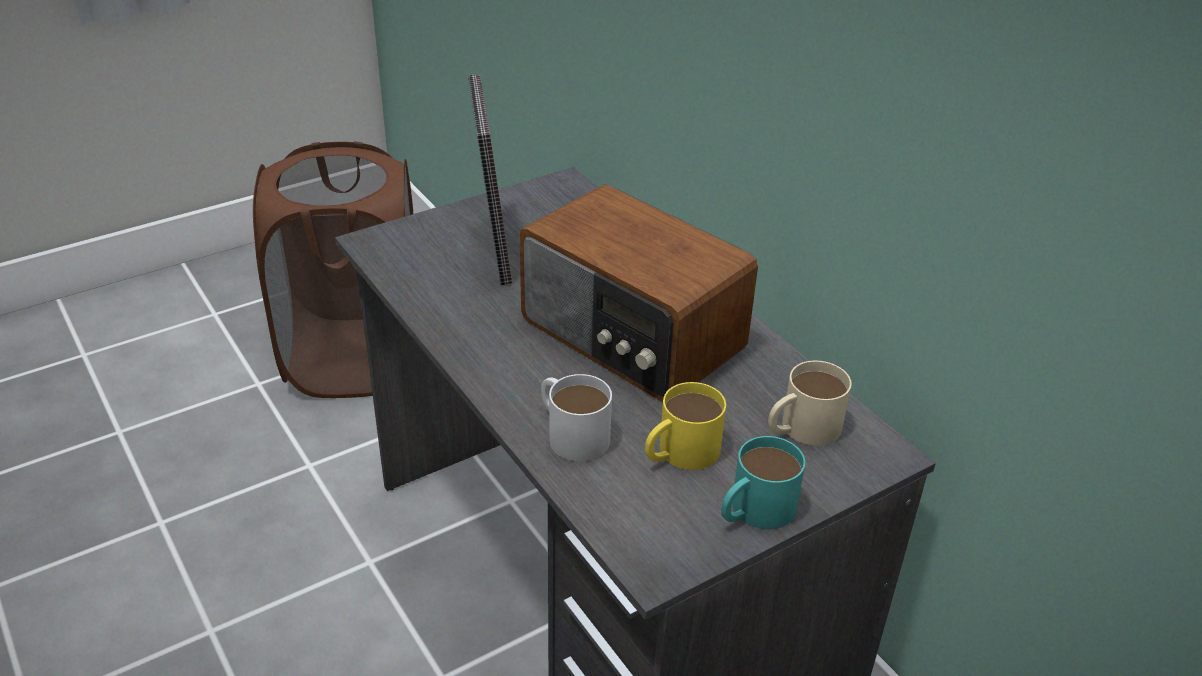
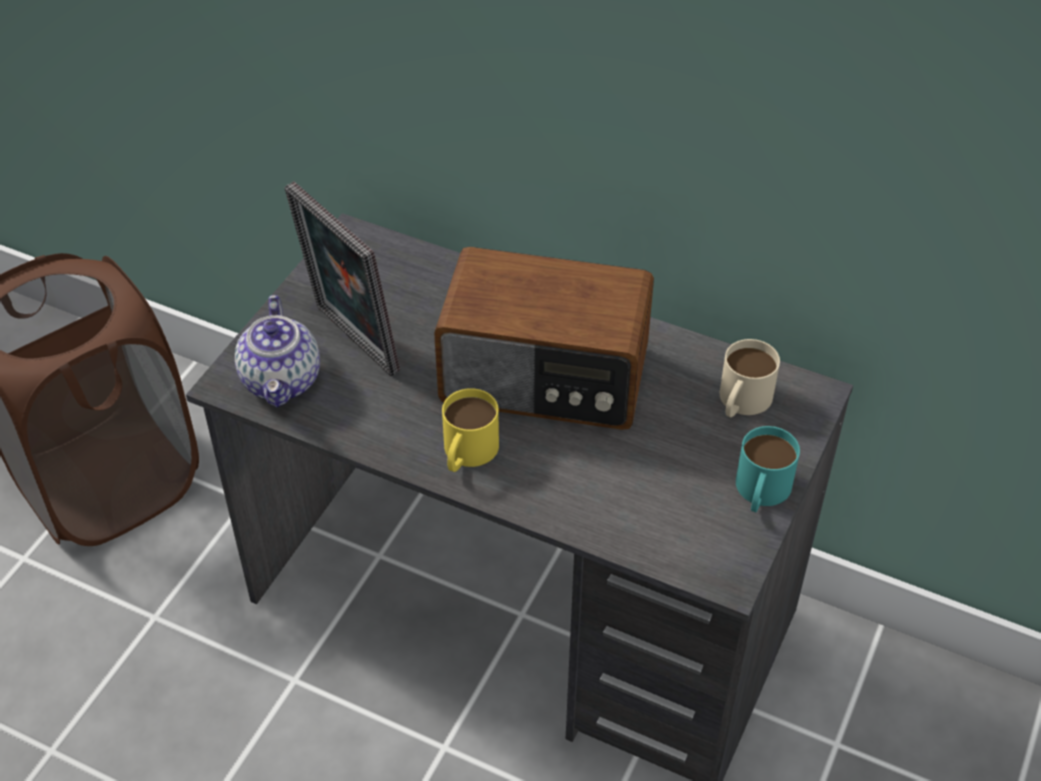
camera: 30 degrees left, 10 degrees up
(413, 255) = (282, 381): none -> teapot
(571, 433) = (573, 494): white mug -> none
(679, 453) = (669, 470): yellow mug -> yellow mug (466, 454)

